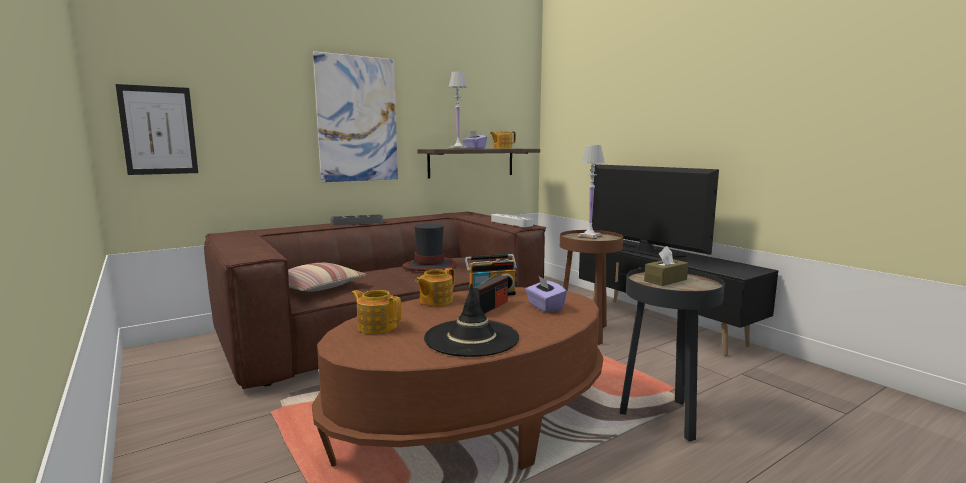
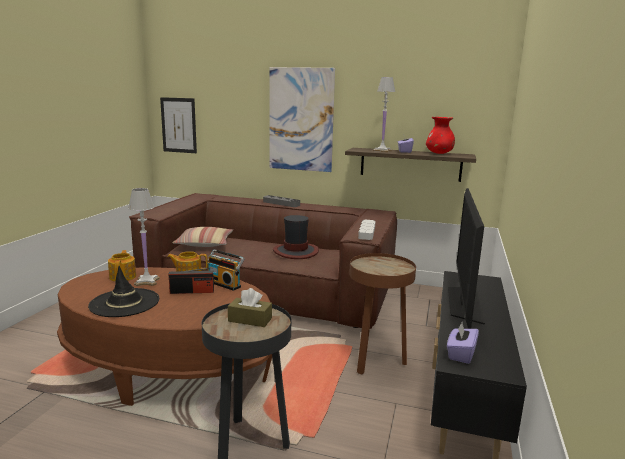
camera: 50 degrees right, 5 degrees up
(502, 148) = (439, 153): teapot -> red vase
(544, 307) = (214, 306): purple tissue box -> purple tissue box (460, 354)
(589, 237) = (385, 265): white table lamp -> white table lamp (146, 281)

